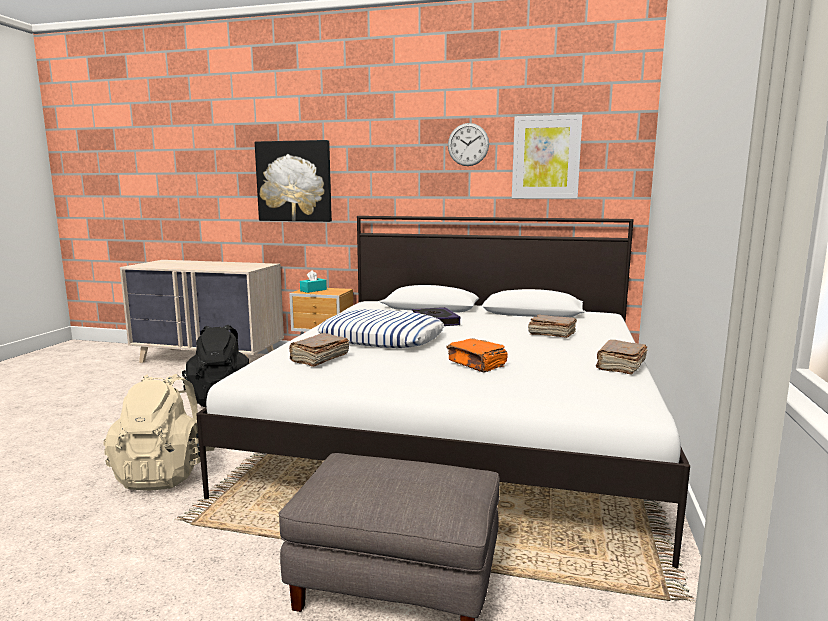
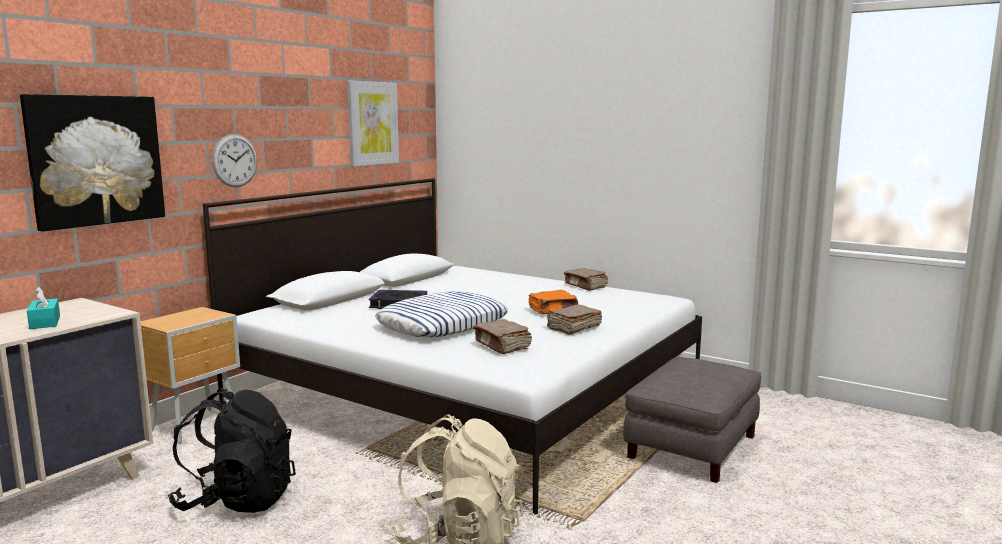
camera: 70 degrees left, 0 degrees up
(313, 290) = (174, 321): turquoise tissue box -> turquoise tissue box (45, 322)
(468, 144) = (310, 108): wall clock -> wall clock (235, 160)
(551, 334) = (489, 285): brown book -> brown book (573, 328)

